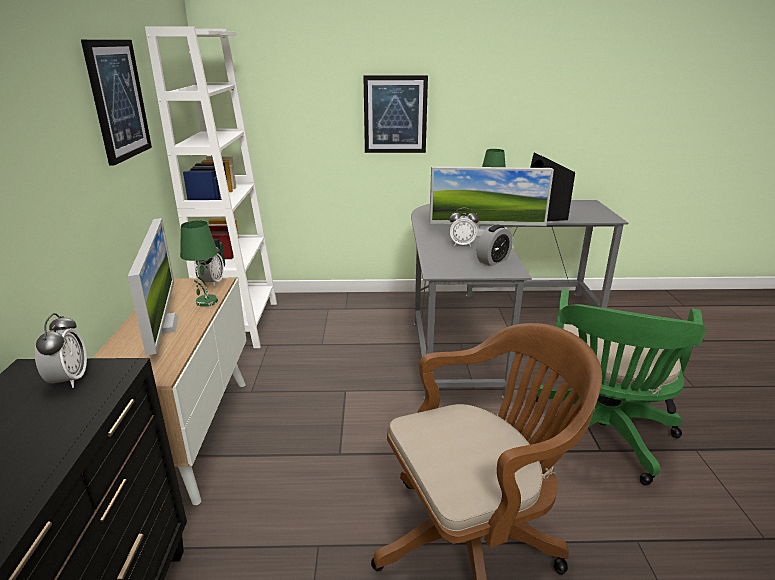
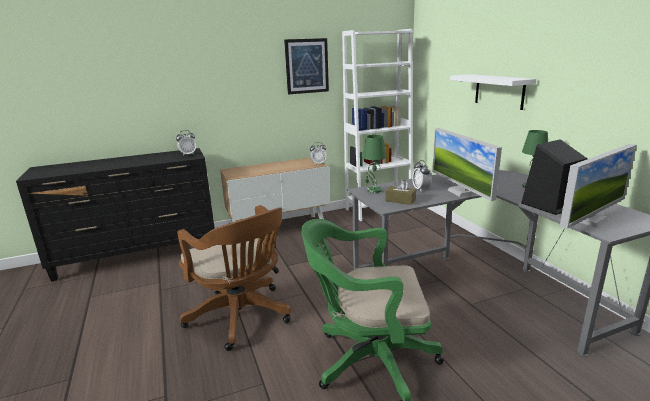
camera: 70 degrees right, 5 degrees down
(162, 325) = (270, 167): monitor -> monitor (590, 220)
(207, 302) = (297, 167): green table lamp -> green table lamp (373, 190)
(395, 114) = (499, 91): picture -> white shelf
(493, 261) = (400, 200): alarm clock -> brown tissue box

